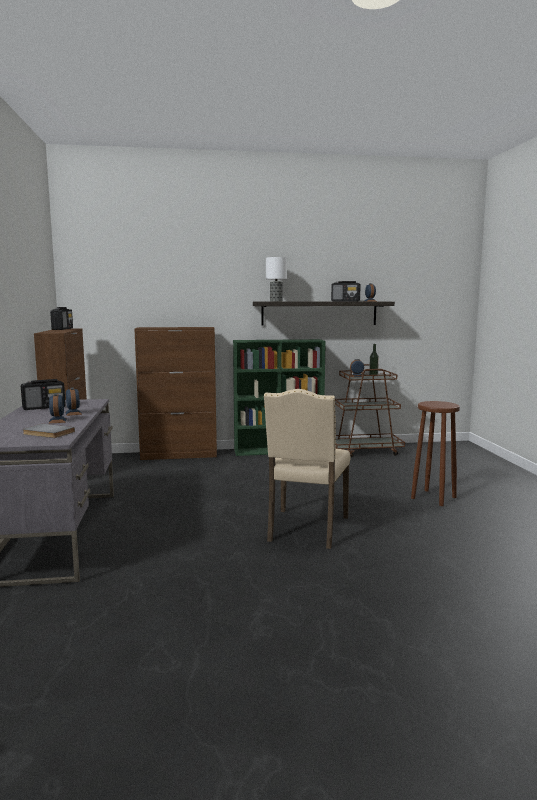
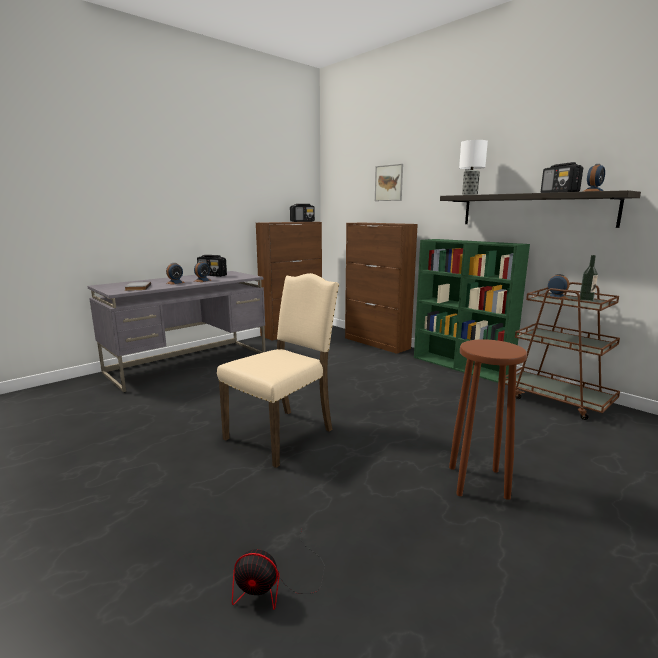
camera: 55 degrees right, 5 degrees up
(169, 286) = (388, 183): none -> picture
(306, 529) = (282, 434): beige chair -> beige chair turned 150 degrees clockwise
(488, 571) = (276, 585): none -> fan

